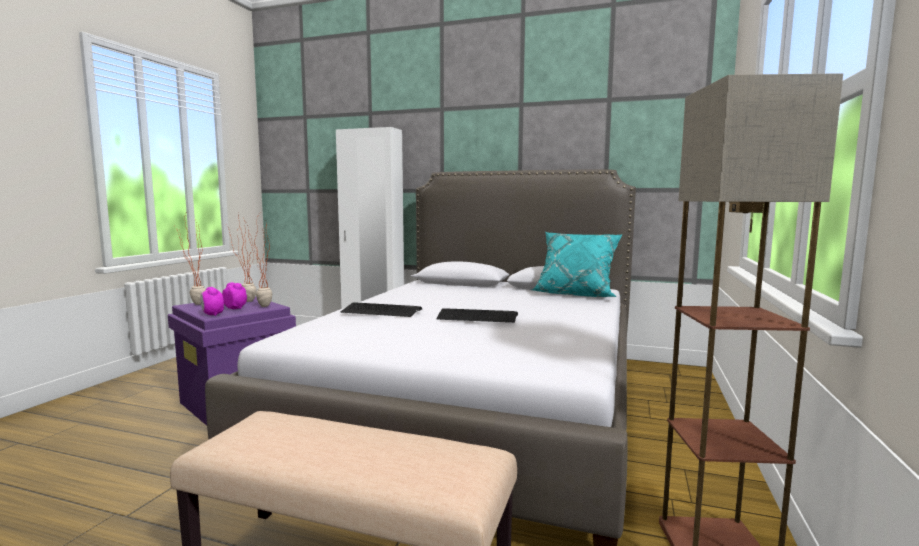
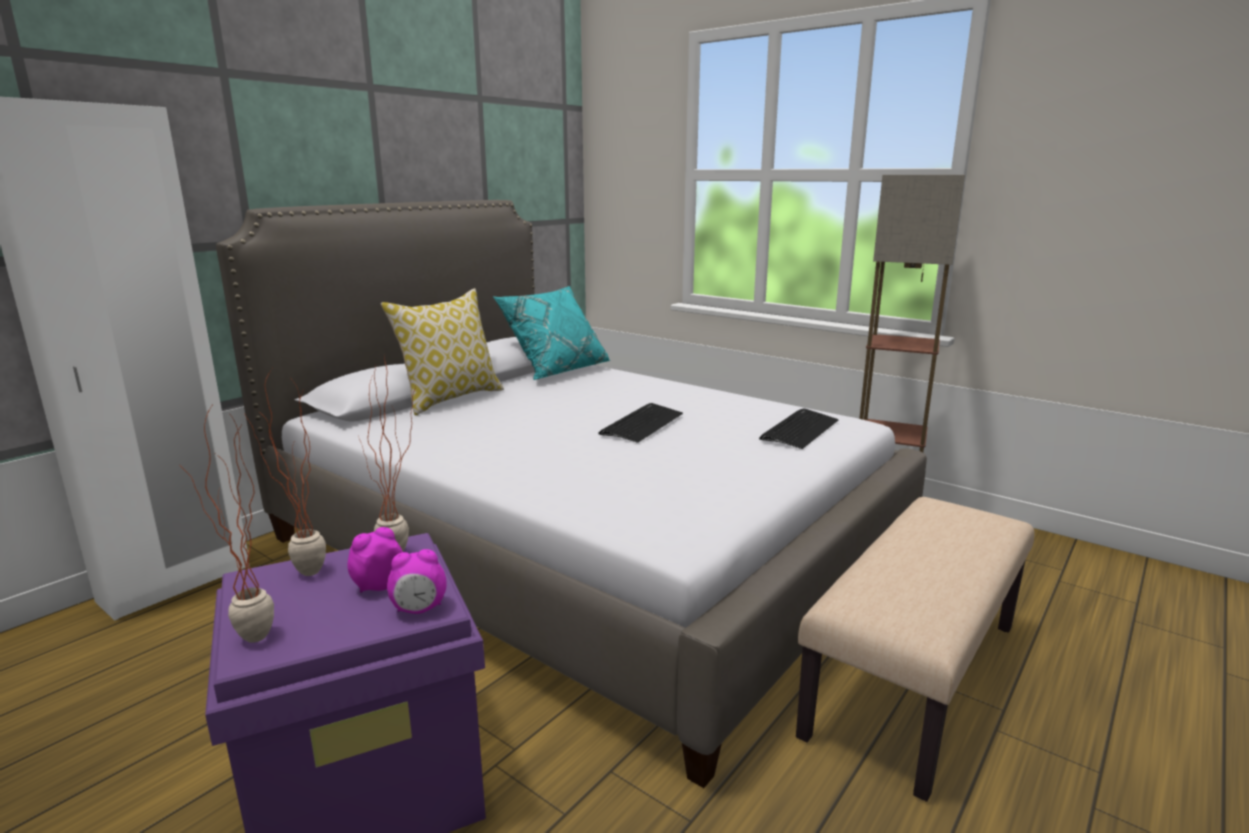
camera: 70 degrees left, 10 degrees up
(381, 311) = (564, 465): keyboard -> keyboard (799, 430)
(481, 287) = (450, 398): none -> pillow

